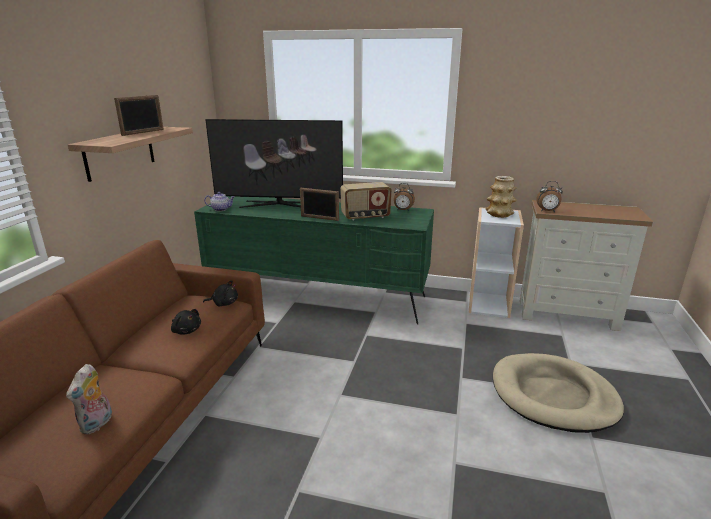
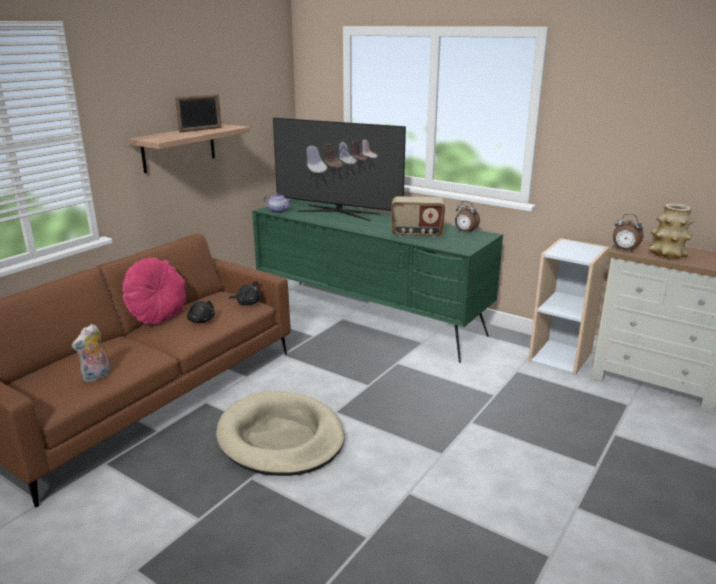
camera: 20 degrees right, 0 degrees up
(135, 336) = (158, 318): none -> pink pillow
(319, 218) = (367, 230): picture frame -> none
(499, 214) = (575, 249): vase -> vase (667, 255)
(553, 396) = (564, 461): beige dog bed -> beige dog bed (281, 438)

